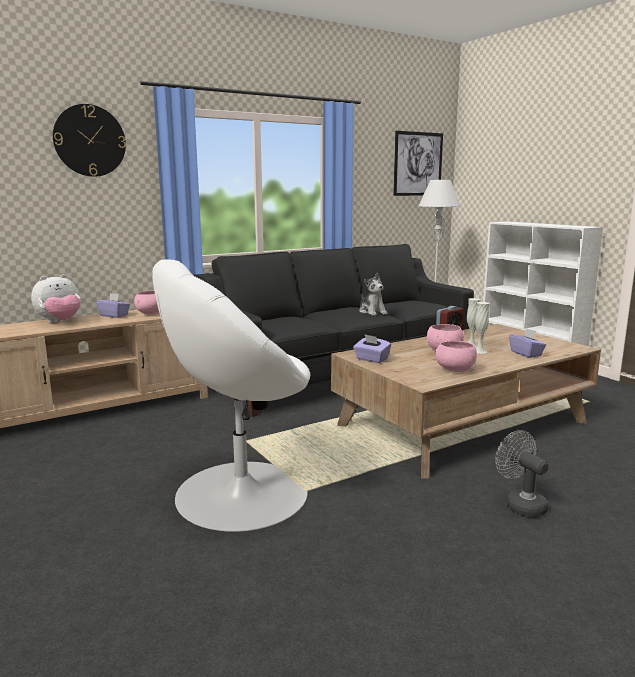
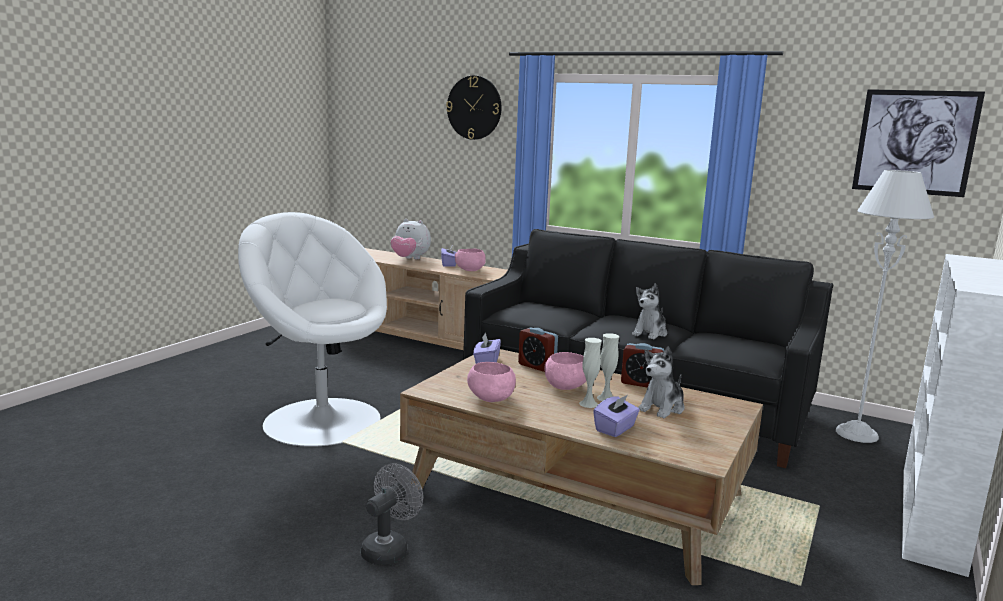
camera: 60 degrees right, 0 degrees up
(394, 349) = (537, 366): none -> alarm clock
(495, 339) = (662, 408): none -> plush toy

